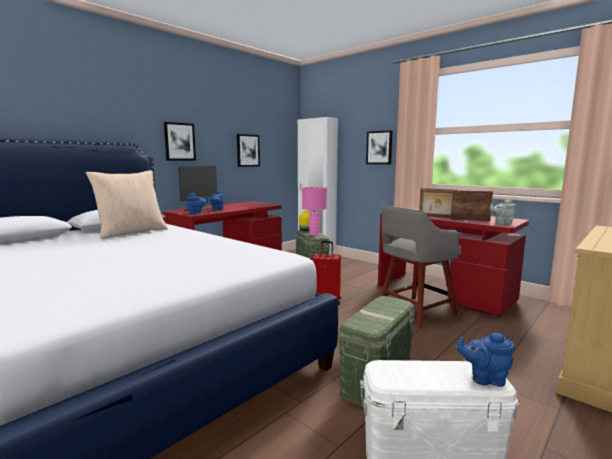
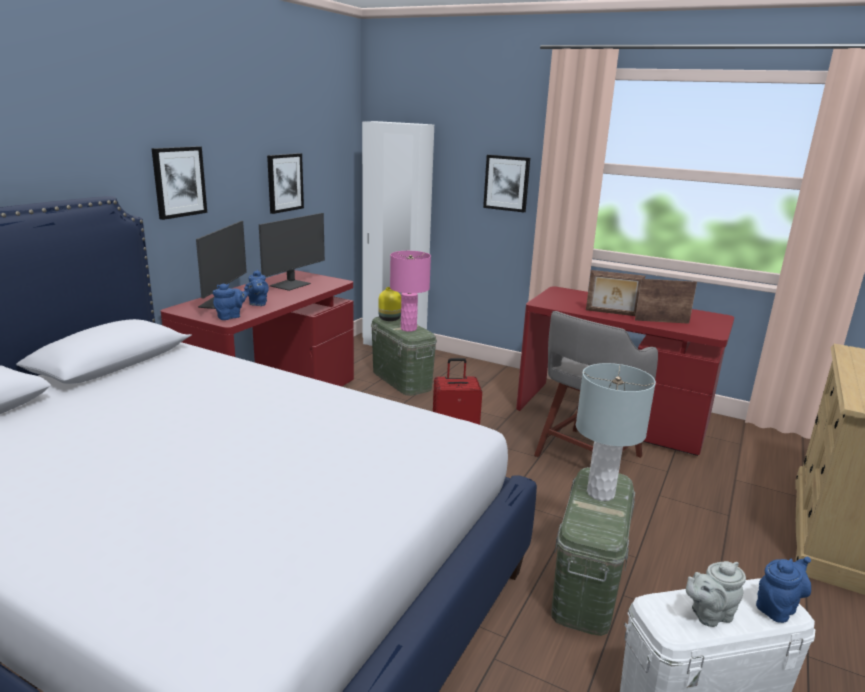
camera: 15 degrees left, 10 degrees up
(131, 232) = (156, 380): beige pillow -> none
(244, 205) = (291, 285): none -> monitor
(383, 308) = (601, 493): none -> grey table lamp
(485, 379) = (777, 607): blue teapot -> blue teapot turned 150 degrees clockwise
(502, 223) = (707, 329): grey teapot -> grey teapot (708, 614)

